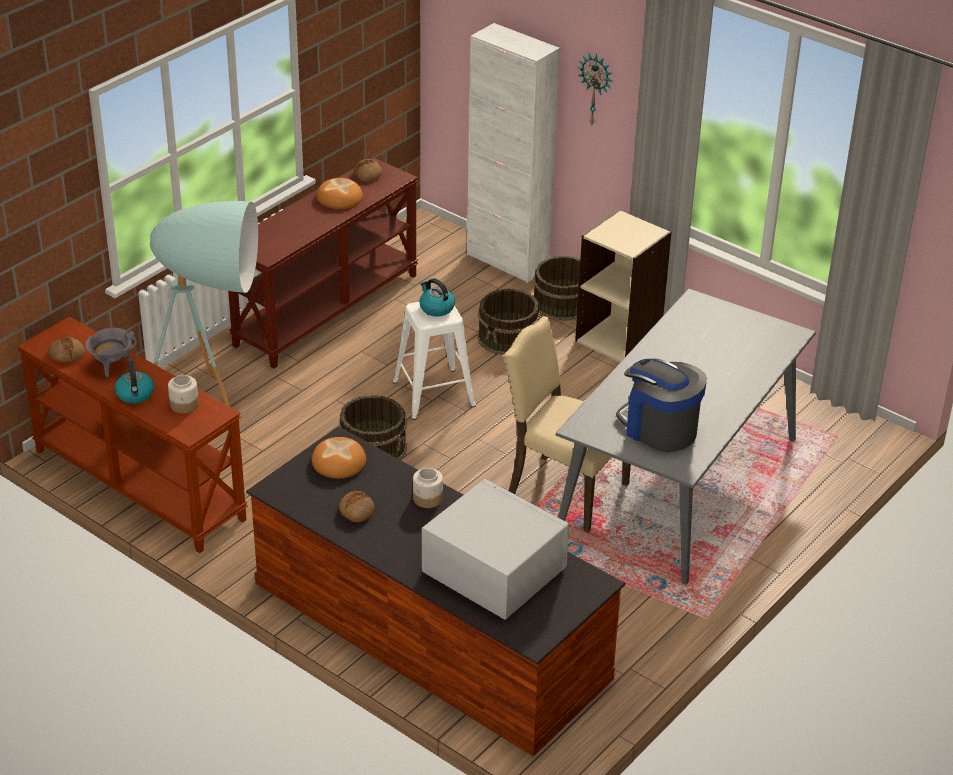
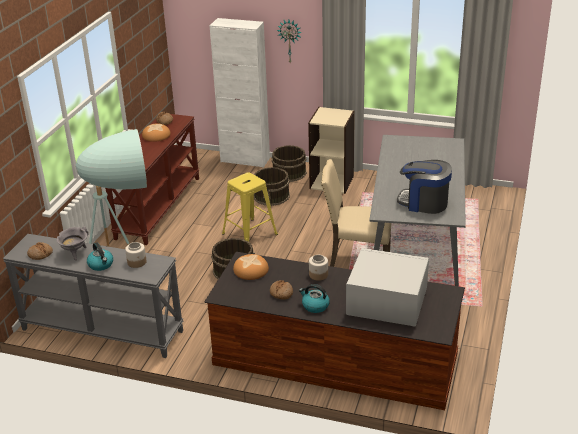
camera: 20 degrees left, 5 degrees down
(137, 485) = (101, 331): brown console table -> grey console table
(434, 393) = (249, 233): white stool -> yellow stool
(436, 308) = (246, 179): kettle -> kettle (315, 306)

